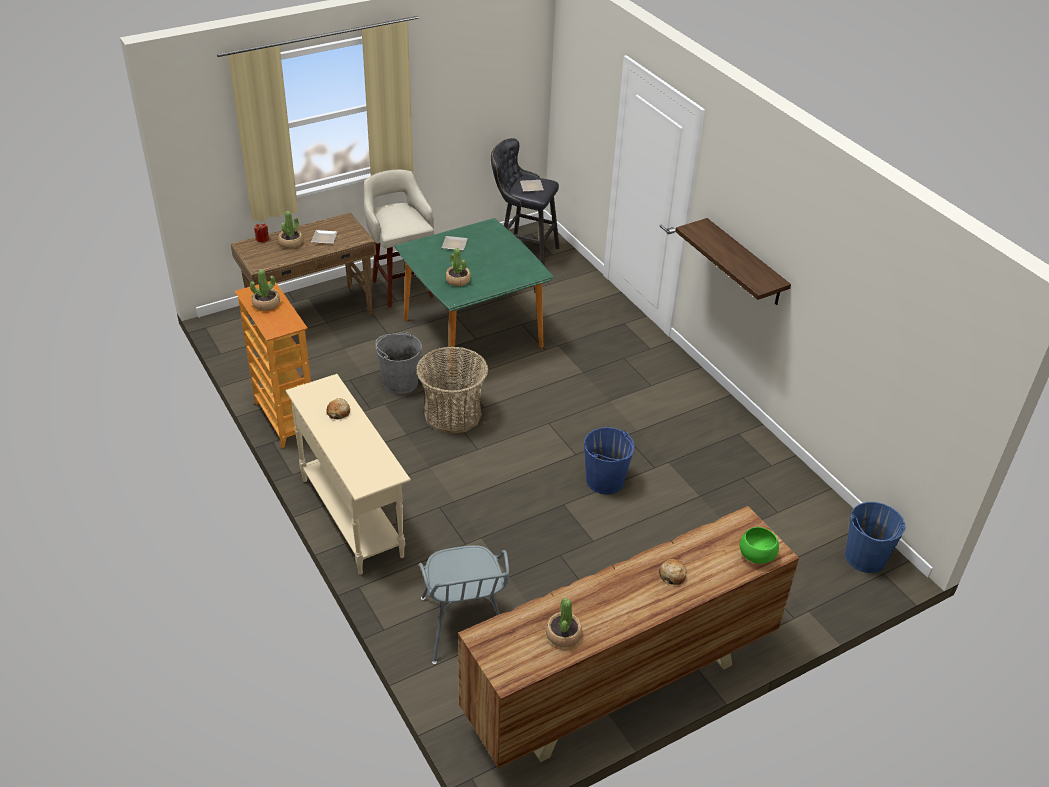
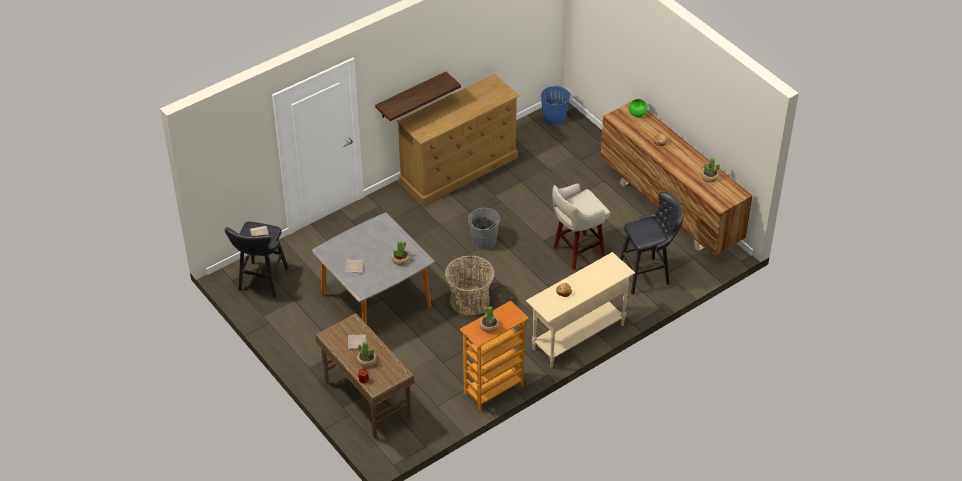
camera: 95 degrees left, 5 degrees up
(400, 382) = (441, 334): grey bucket -> grey bucket (483, 241)
(401, 287) = (320, 351): beige stool -> beige stool (576, 253)
(465, 627) = (649, 274): grey chair -> black stool
(472, 333) = (375, 301): green dining table -> grey dining table
(605, 481) = (518, 223): blue bucket -> none
(726, 431) = (459, 170): none -> brown dresser

